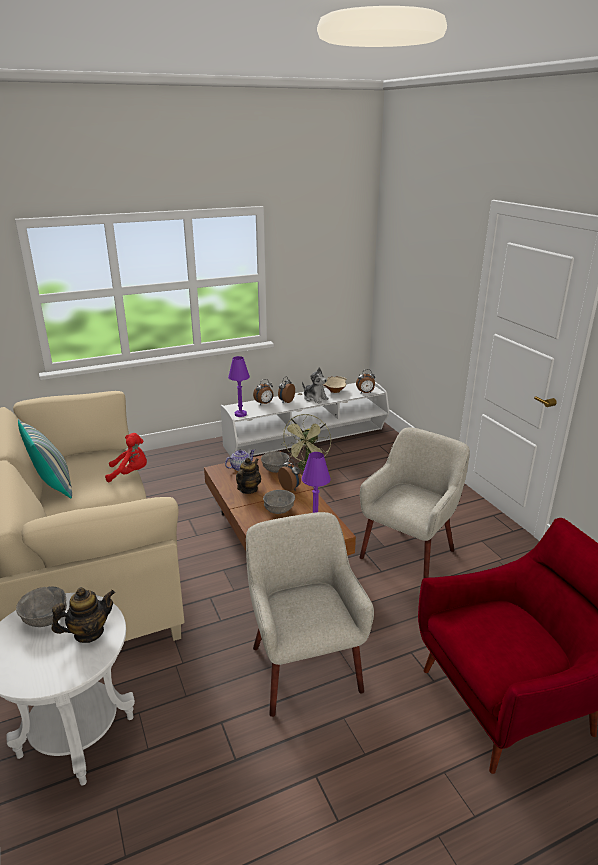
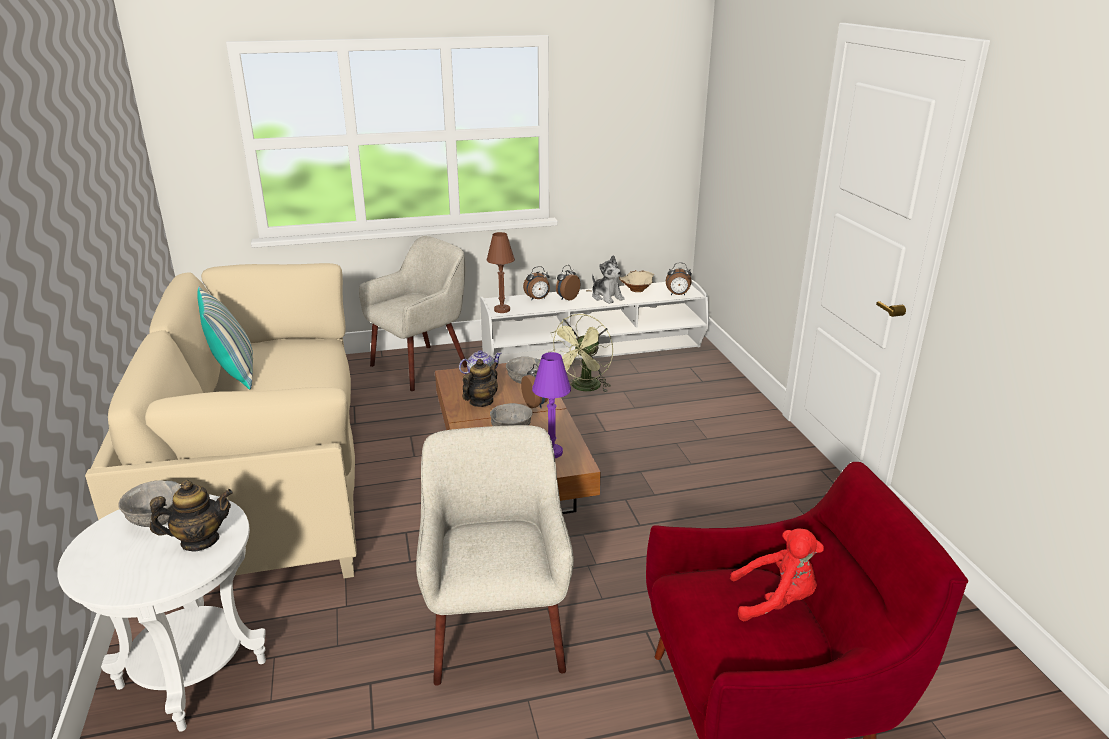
camera: 10 degrees right, 0 degrees up
(130, 473) = (331, 367): red plush toy -> red plush toy (776, 601)
(240, 414) = (502, 310): purple table lamp -> brown table lamp
(409, 553) = (685, 507): beige armchair -> beige armchair (421, 366)

